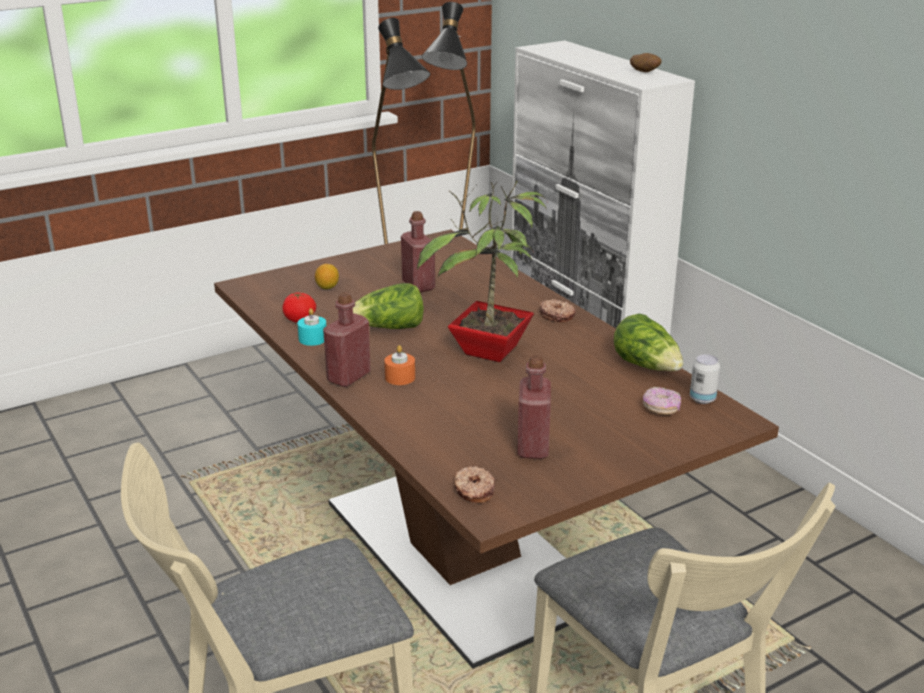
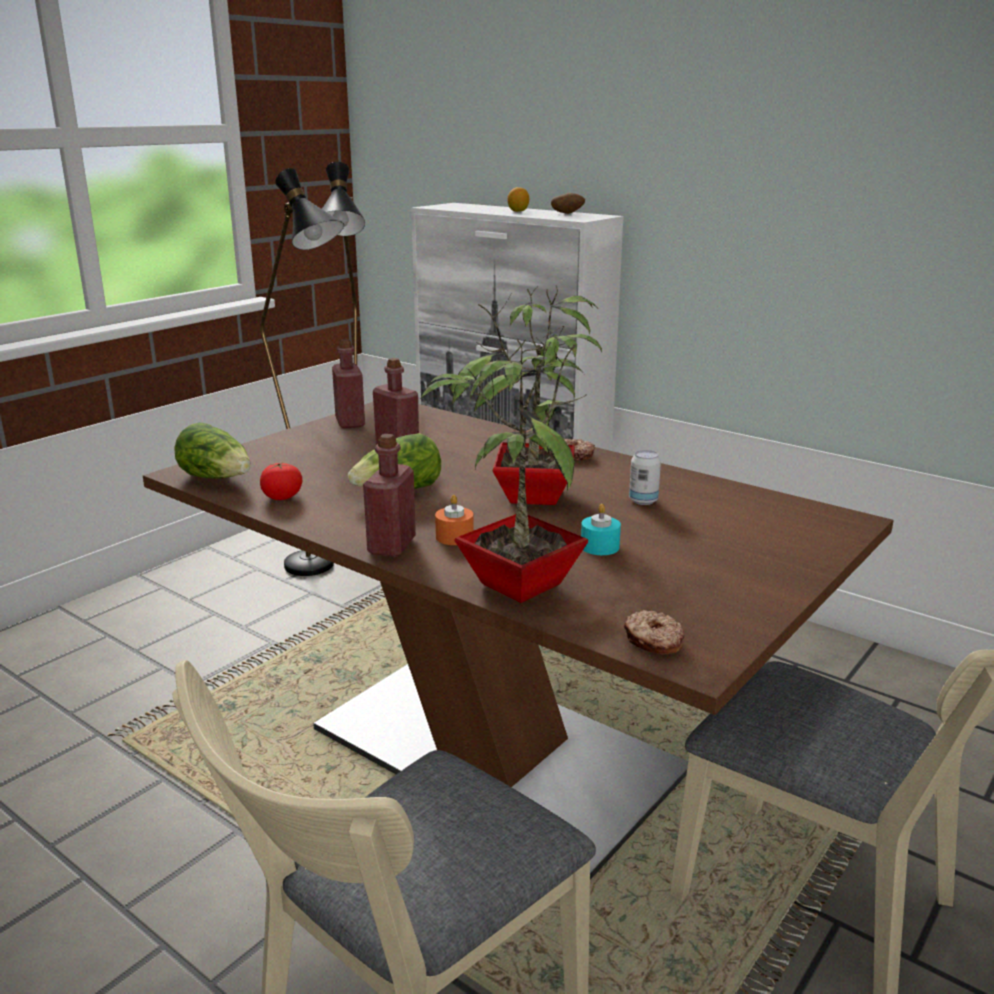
camera: 20 degrees left, 5 degrees down
(313, 339) = (314, 514): turquoise candle -> turquoise candle (600, 546)
(327, 287) = (291, 462): lemon -> lemon (518, 211)
(414, 425) = (516, 583): none -> potted plant
(533, 447) = (673, 582): red bottle -> red bottle (350, 422)
(647, 366) = (711, 486): lettuce -> lettuce (218, 478)
(661, 409) = (766, 522): donut -> none
(702, 399) = (796, 507): can -> can (643, 501)

